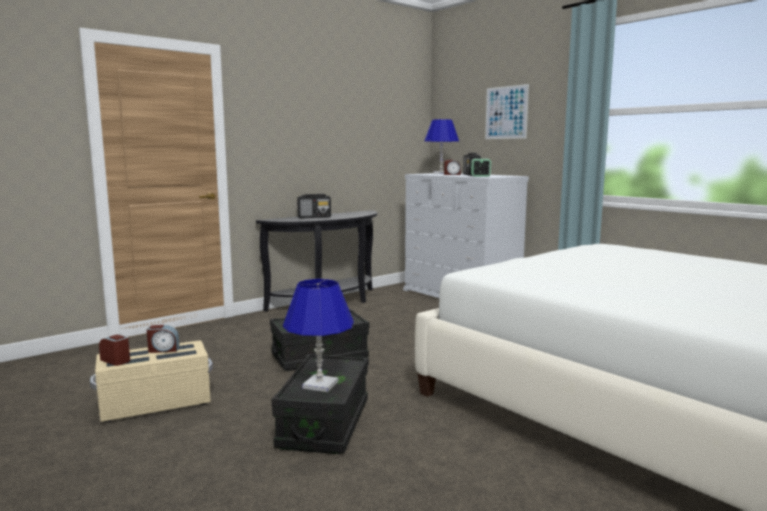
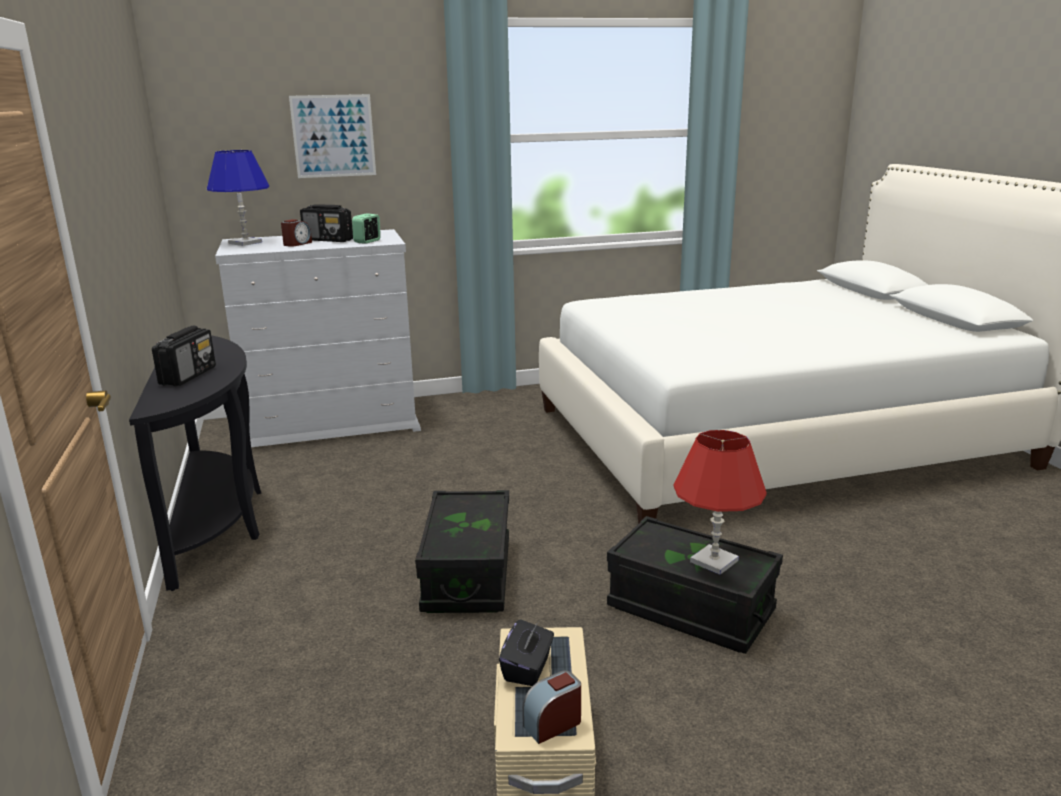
camera: 65 degrees left, 10 degrees up
(163, 349) = (528, 668): alarm clock -> black tissue box
(320, 385) = (714, 561): blue table lamp -> red table lamp

